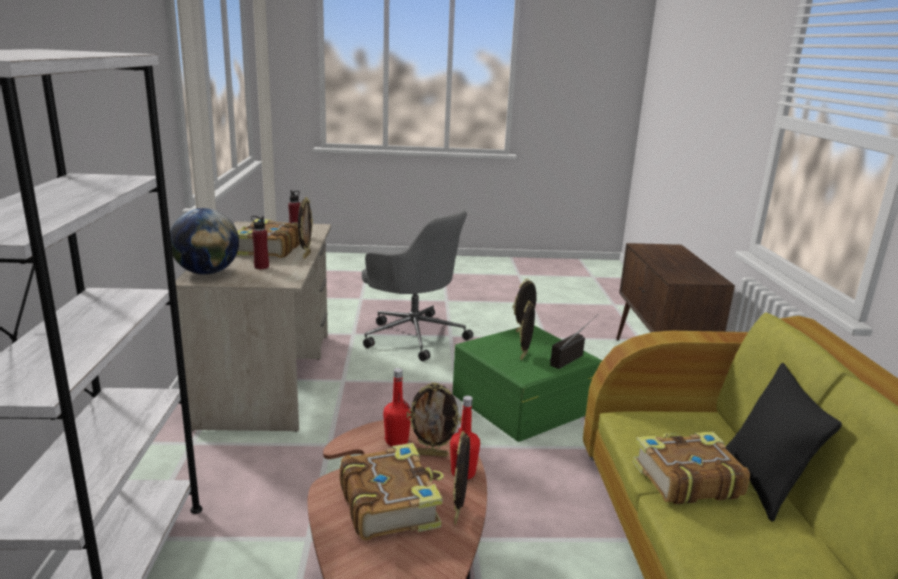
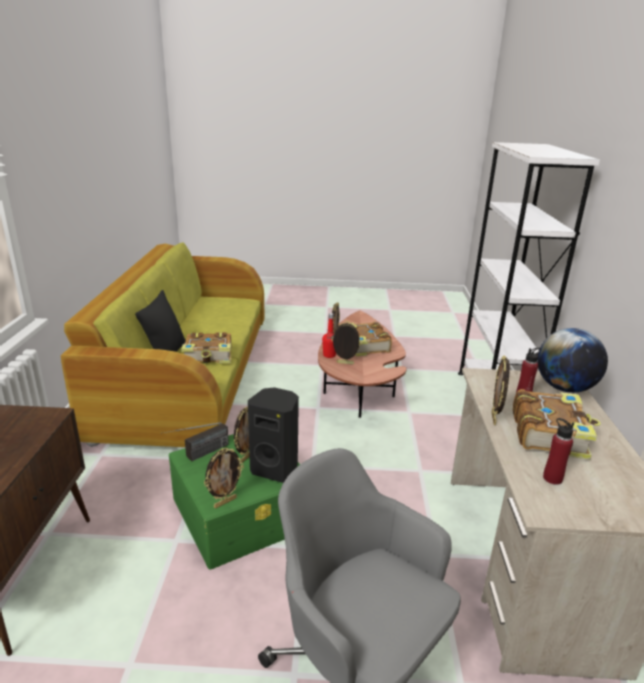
camera: 175 degrees left, 5 degrees up
(396, 441) = (365, 370): red bottle -> none
(492, 349) = (275, 469): none -> black speaker

